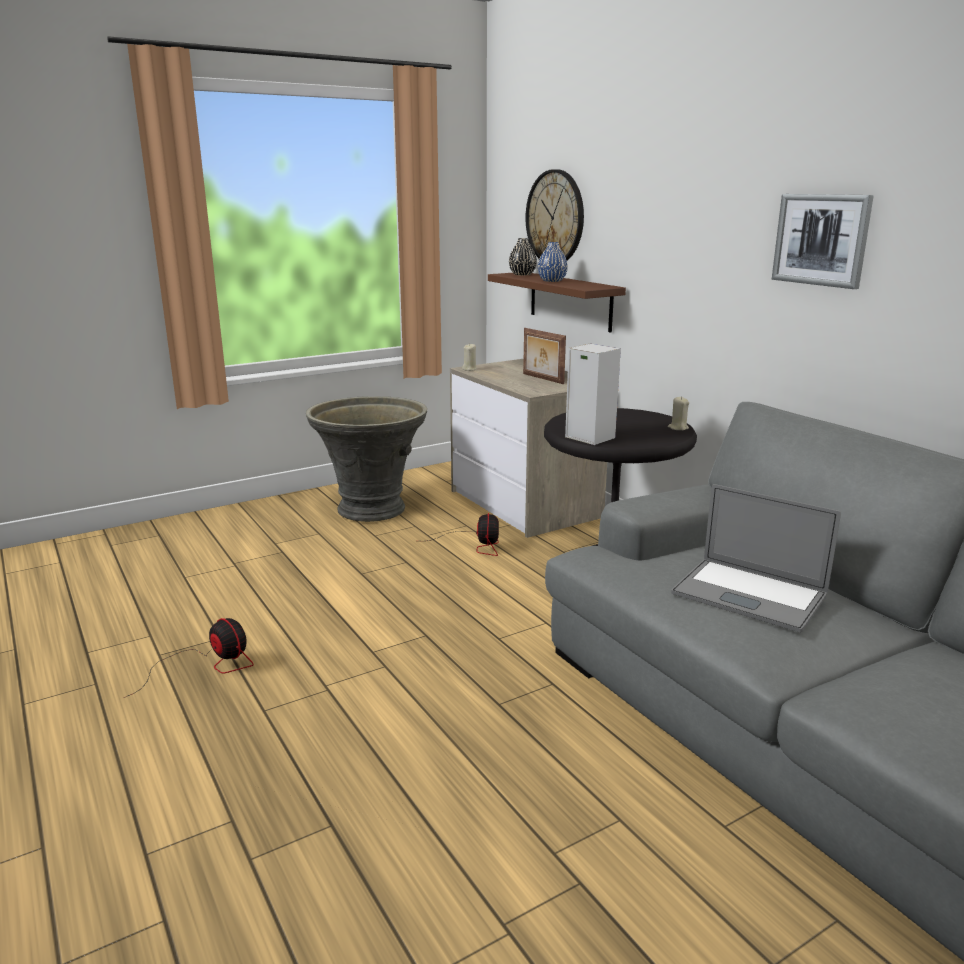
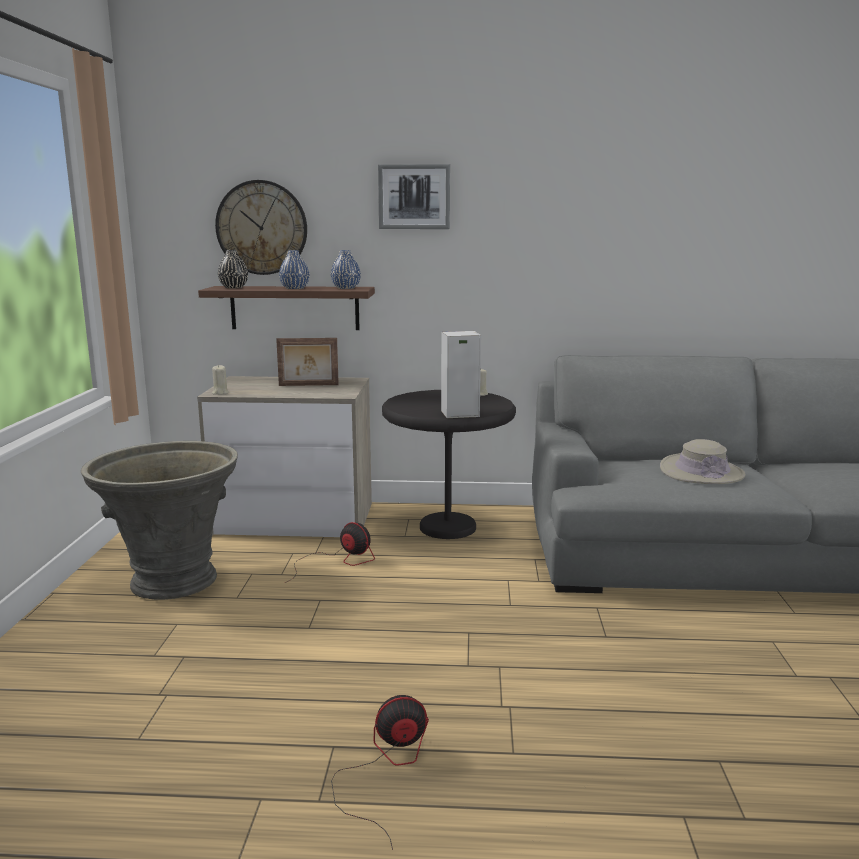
camera: 55 degrees left, 5 degrees down
(588, 285) = (346, 288): none -> blue vase
(748, 594) = (701, 472): laptop -> beige hat
(821, 239) = (577, 232): picture -> picture (414, 197)

